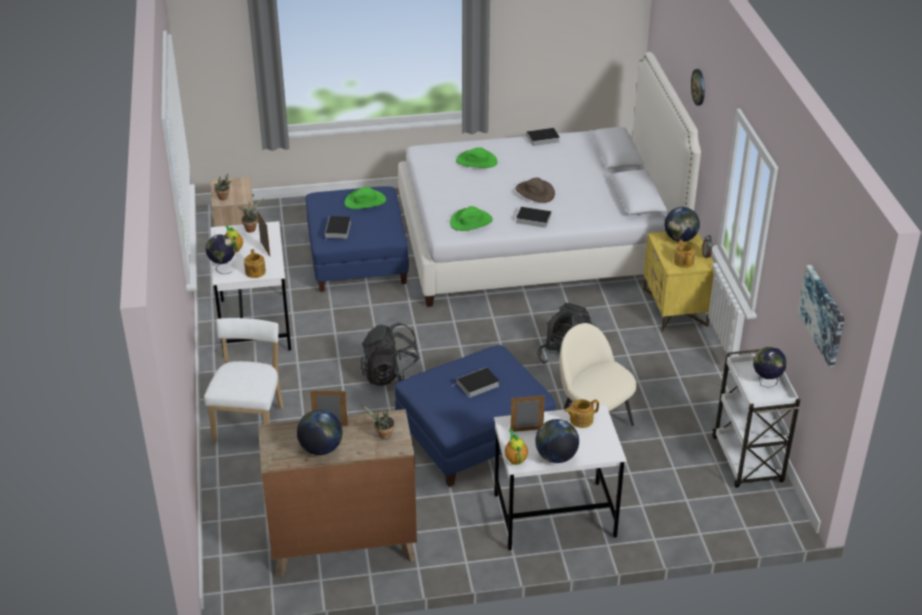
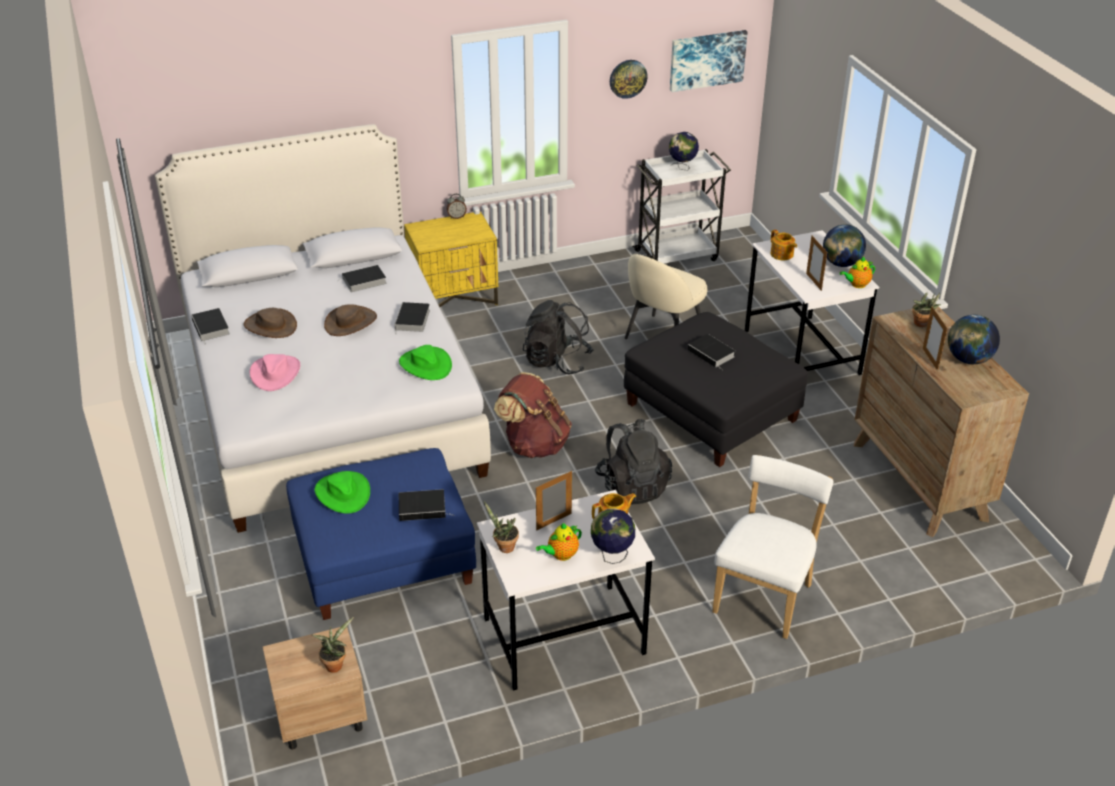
camera: 100 degrees left, 0 degrees up
(250, 422) = (765, 596): white chair -> white chair turned 120 degrees clockwise
(457, 333) = (534, 444): none -> brown backpack
(474, 436) = (711, 412): blue ottoman -> black ottoman
(476, 161) = (275, 373): green hat -> pink hat
(538, 160) = (270, 326): none -> brown hat
(593, 200) = (363, 281): none -> book
(680, 239) = (427, 232): globe -> none
(684, 262) = (471, 229): teapot -> none
(699, 87) = (330, 93): wall clock -> wall clock (628, 78)

